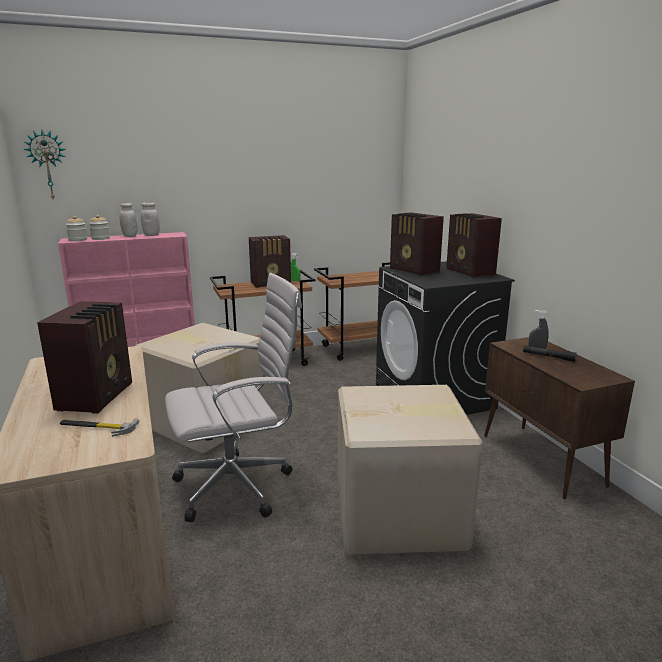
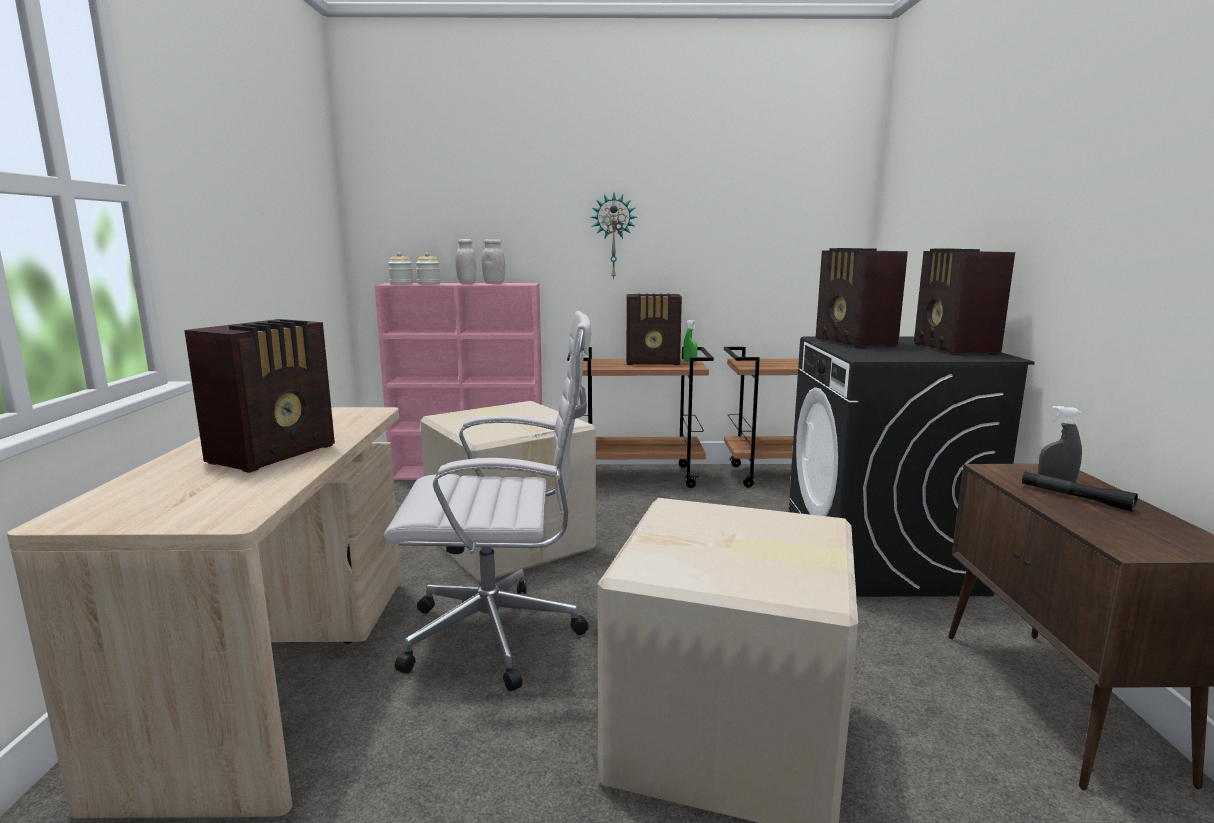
camera: 20 degrees right, 5 degrees down
(48, 165) = (380, 190): wall clock -> wall clock (613, 236)
(97, 428) = (225, 489): hammer -> none

